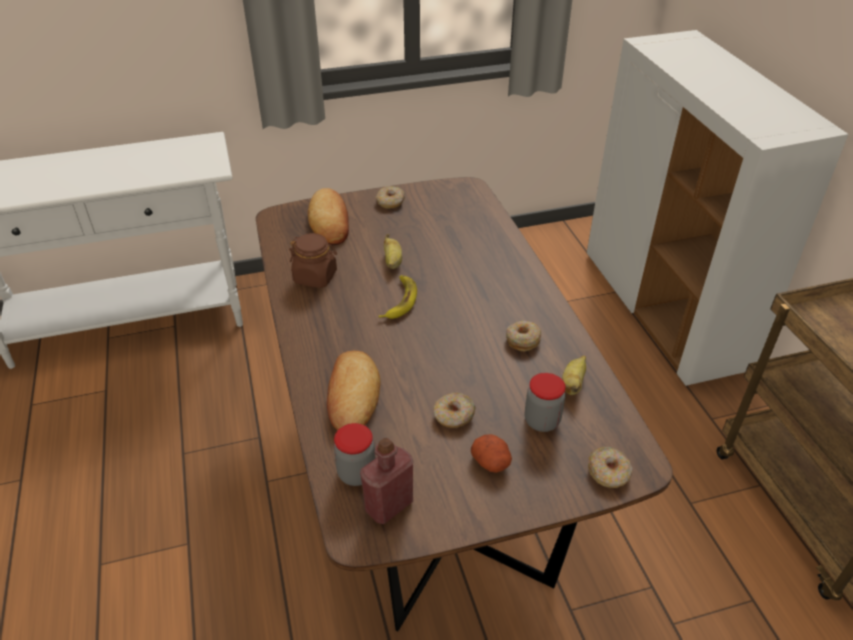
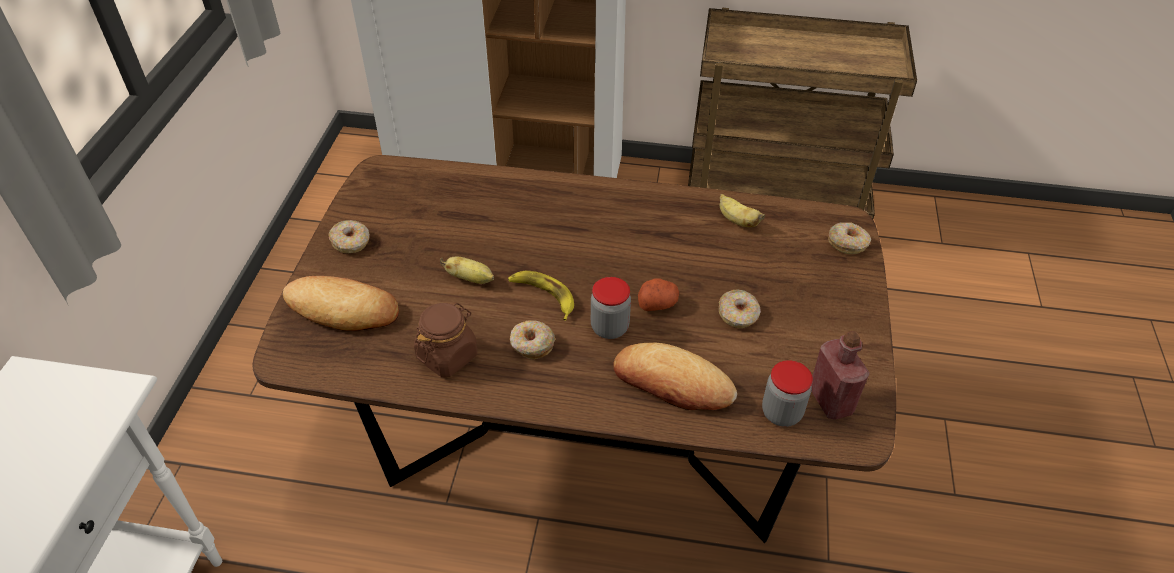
camera: 65 degrees left, 5 degrees up
(492, 462) = (807, 310): potato -> potato (657, 303)
(522, 340) = (661, 229): donut -> donut (532, 344)
(542, 421) = (772, 258): jar -> jar (609, 328)

